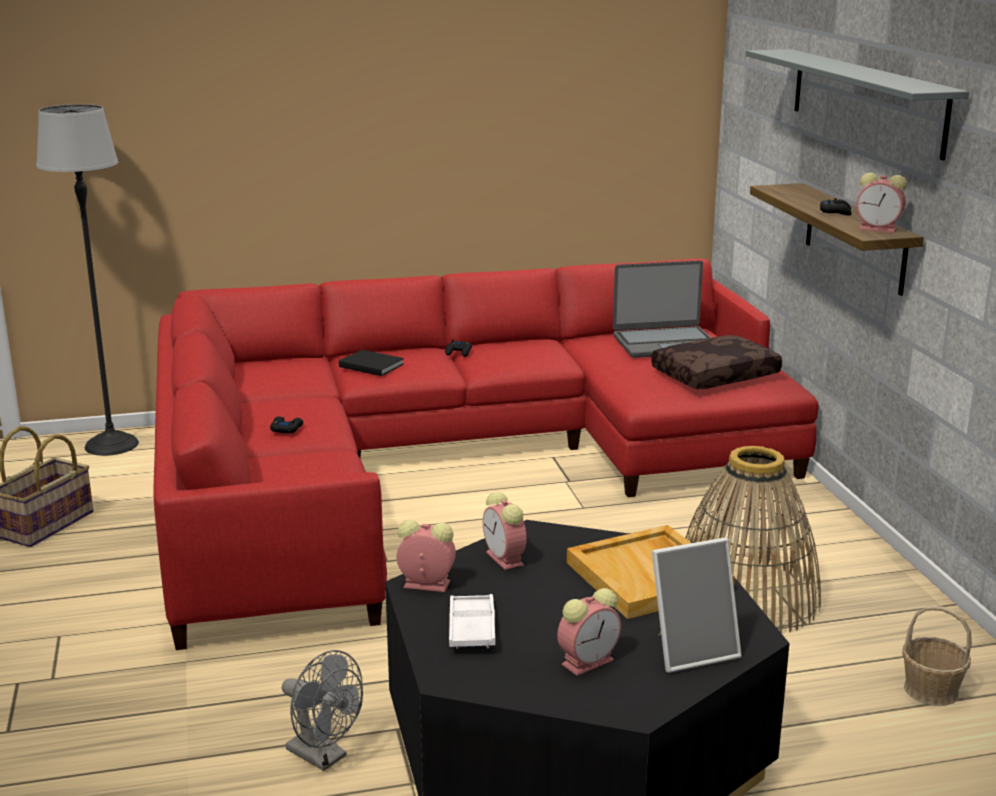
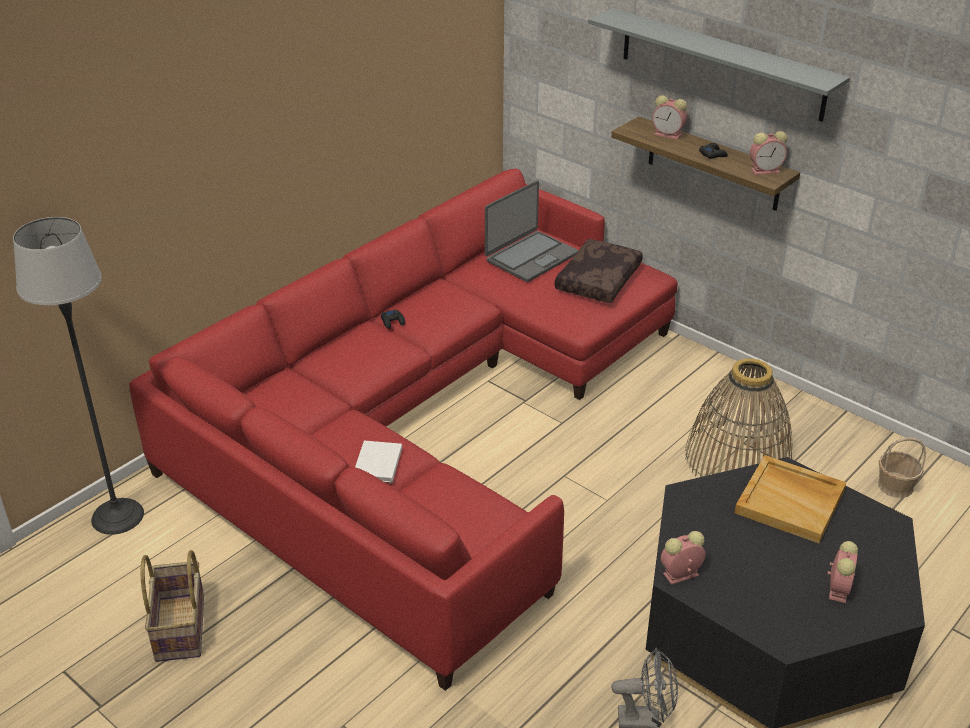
camera: 35 degrees left, 15 degrees up
(286, 429) = (376, 464): black game controller -> white book
(370, 365) = (345, 364): black book -> none
(472, 628) = (750, 597): white tray -> none
(506, 559) = (698, 527): alarm clock -> alarm clock (669, 134)
(691, 651) = (876, 551): picture frame -> none

